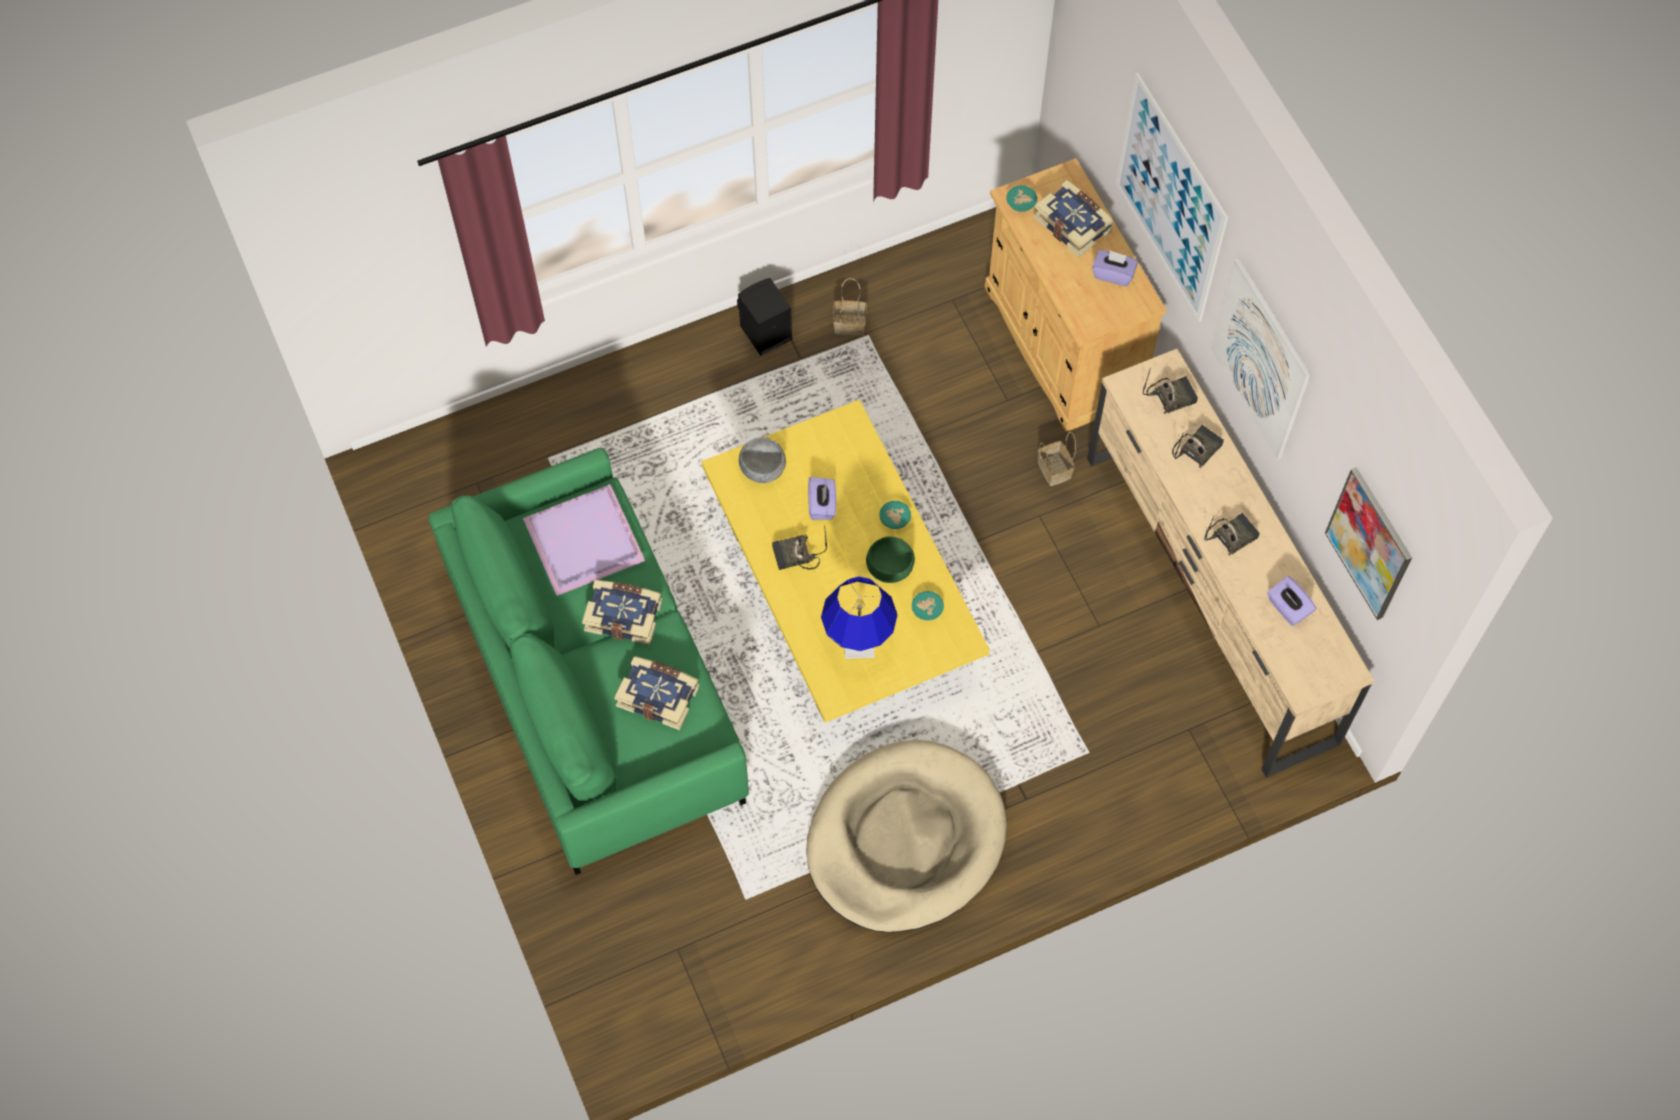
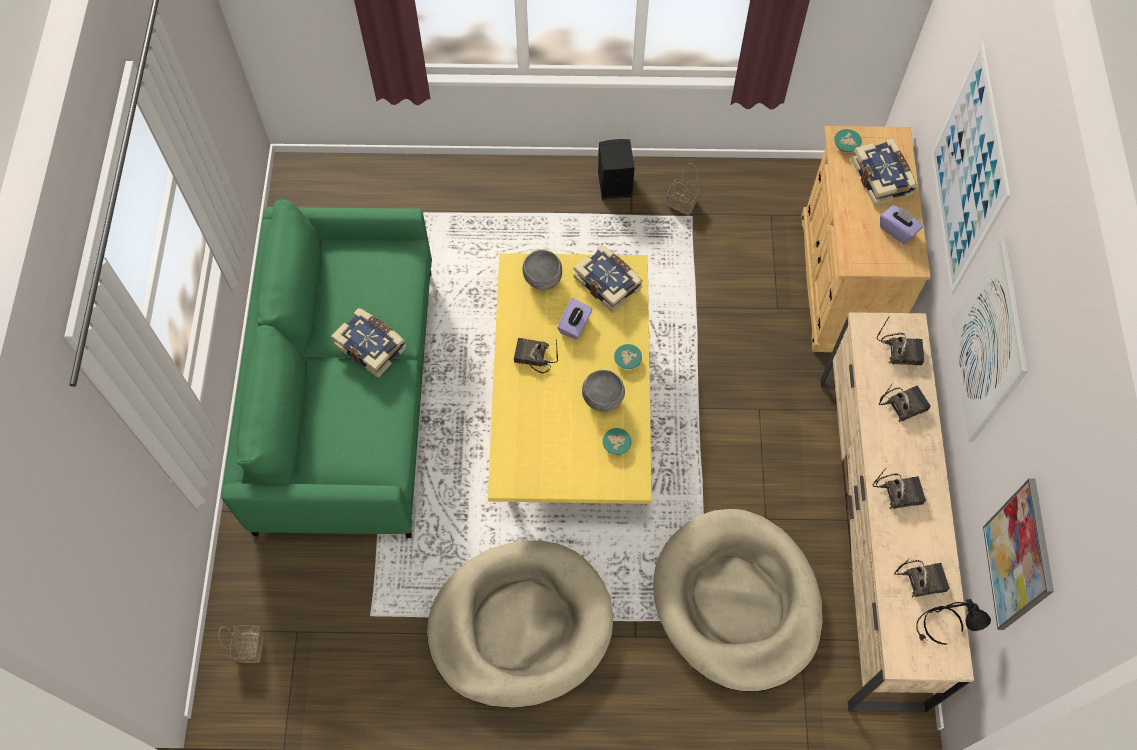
camera: 25 degrees right, 0 degrees up
(586, 542) = (374, 278): purple tray -> none
(659, 696) = (363, 421): book -> book (608, 283)
(858, 644) = (546, 449): blue table lamp -> none
(889, 569) = (602, 398): green bowl -> grey bowl
(1053, 469) = (788, 376): basket -> basket (249, 646)
(1109, 720) = (737, 601): none -> beige dog bed
(1288, 608) = (922, 578): purple tissue box -> radio
(1324, 646) = (940, 627): none -> black table lamp

